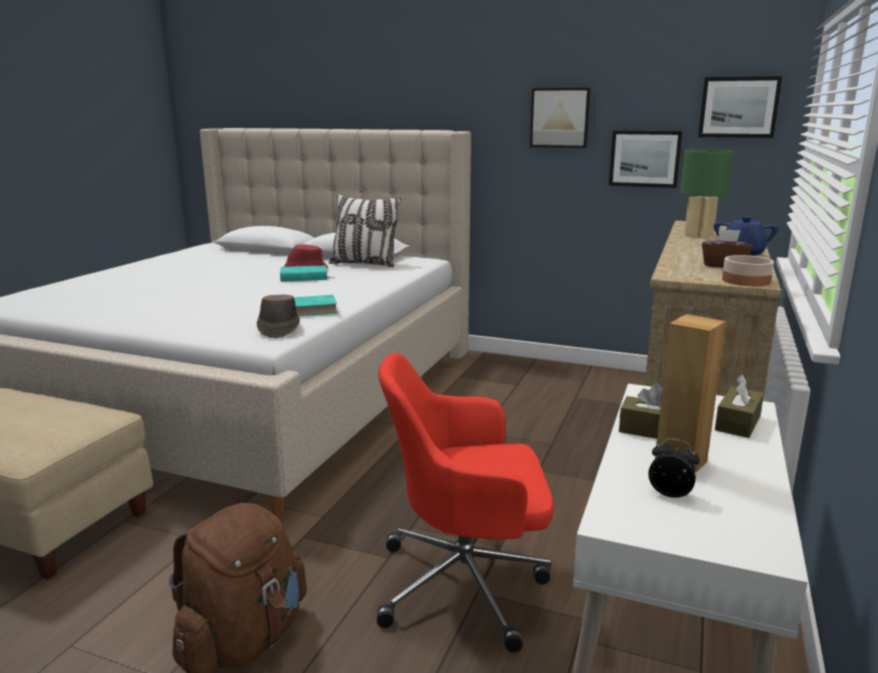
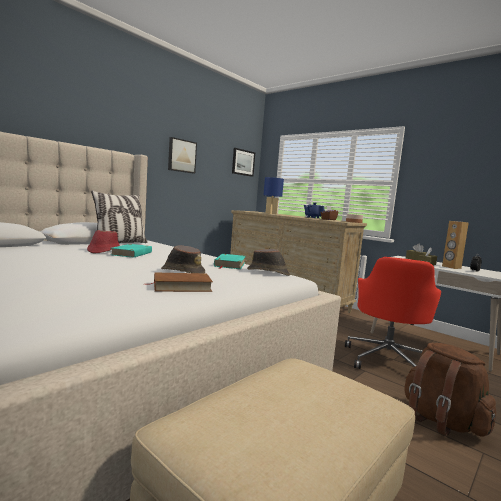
camera: 70 degrees left, 10 degrees down
(155, 313) = (181, 286): none -> brown book
(226, 304) = (182, 272): none -> brown hat
(644, 158) = (214, 181): picture -> none
(698, 236) = (270, 213): green table lamp -> blue table lamp

